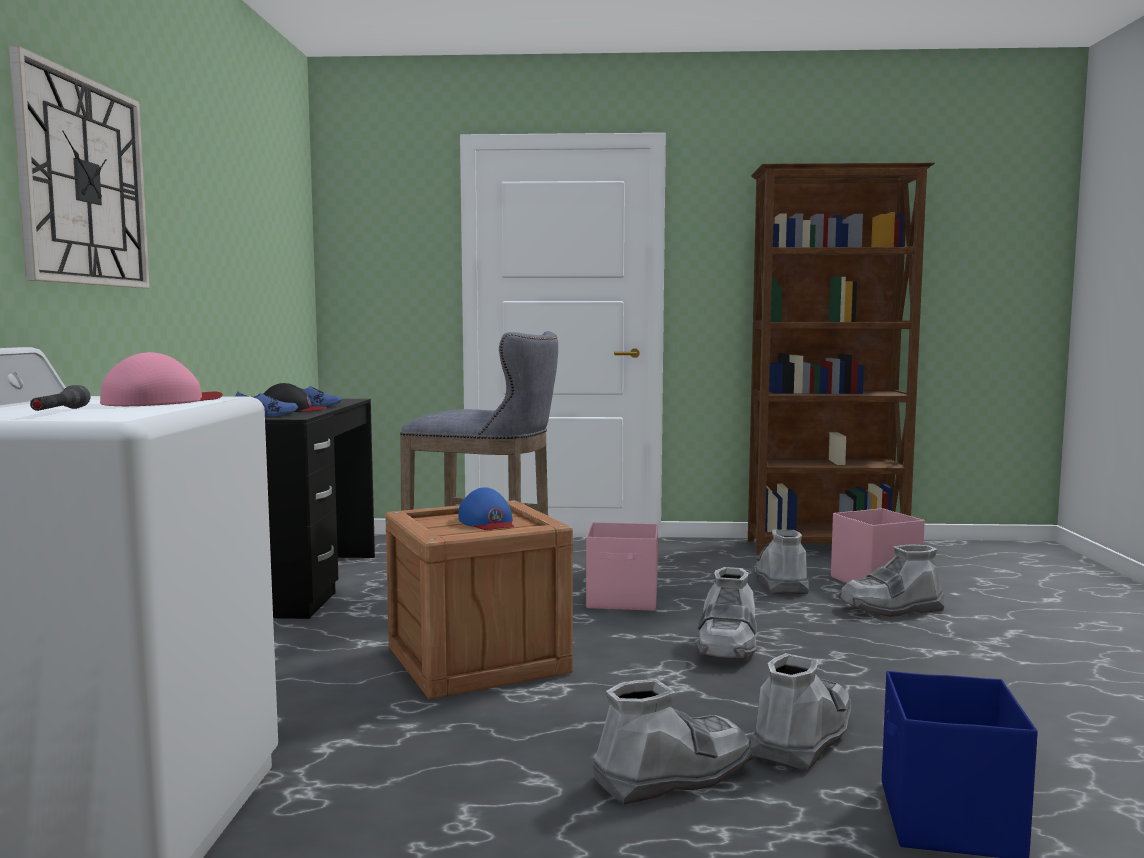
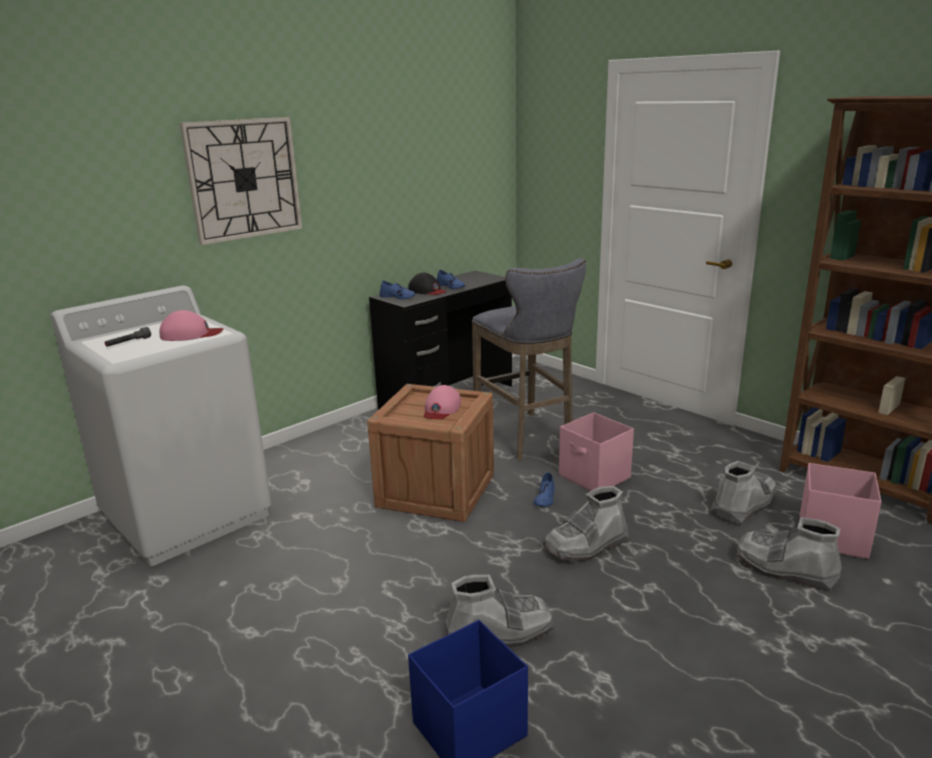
camera: 45 degrees right, 15 degrees up
(487, 522) = (441, 409): blue cap -> pink cap
(611, 628) = (545, 498): none -> blue shoe
(673, 775) = (395, 614): grey boot -> none

